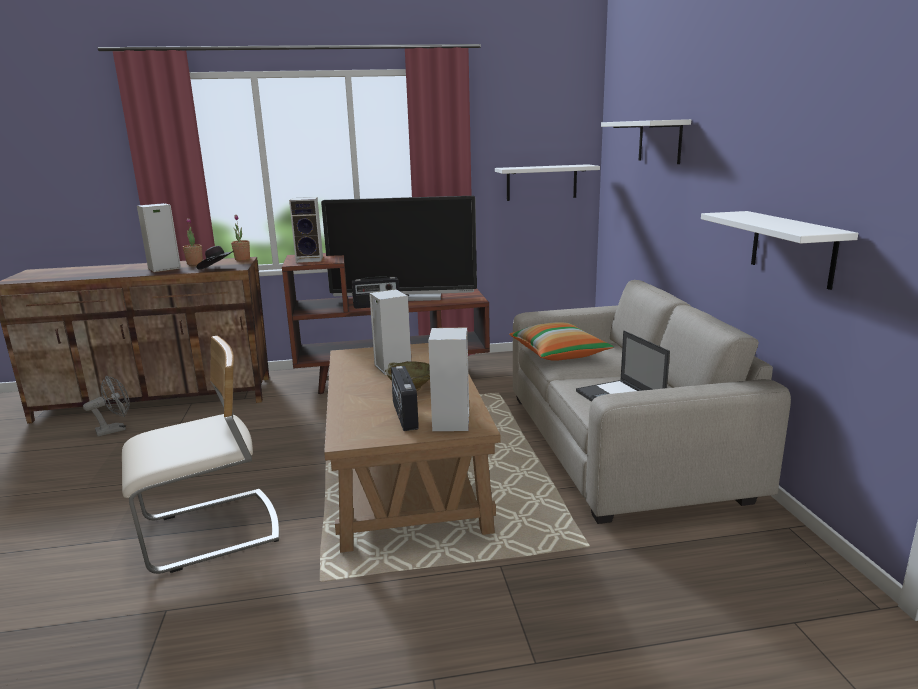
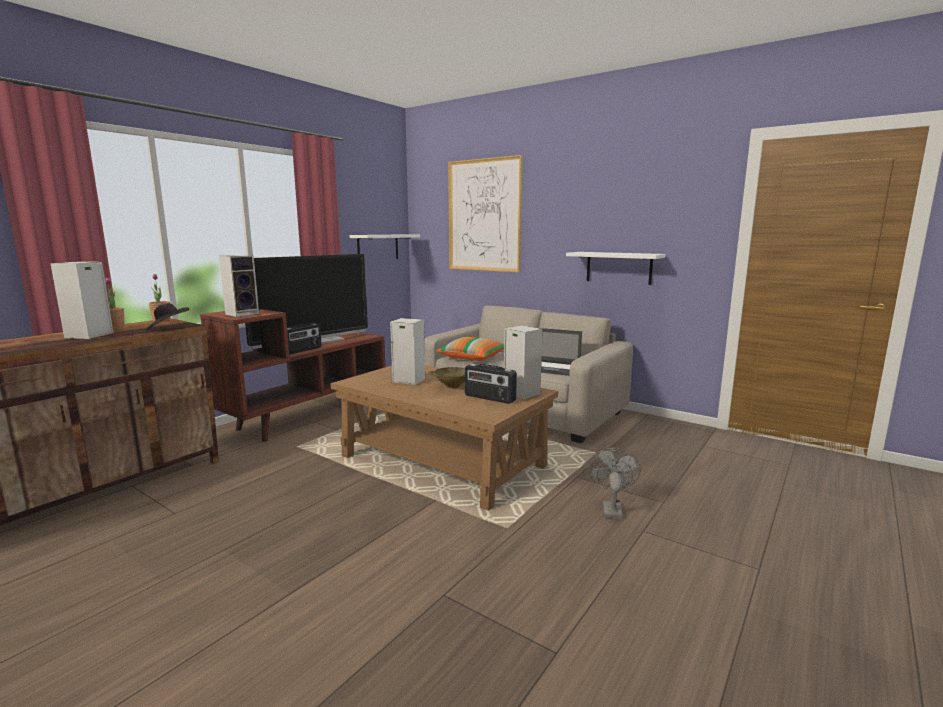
camera: 45 degrees left, 5 degrees down
(116, 429) = (78, 533): grey fan -> grey fan (611, 508)
(210, 532) = (373, 545): beige chair -> none
(659, 141) = (484, 215): white shelf -> picture

